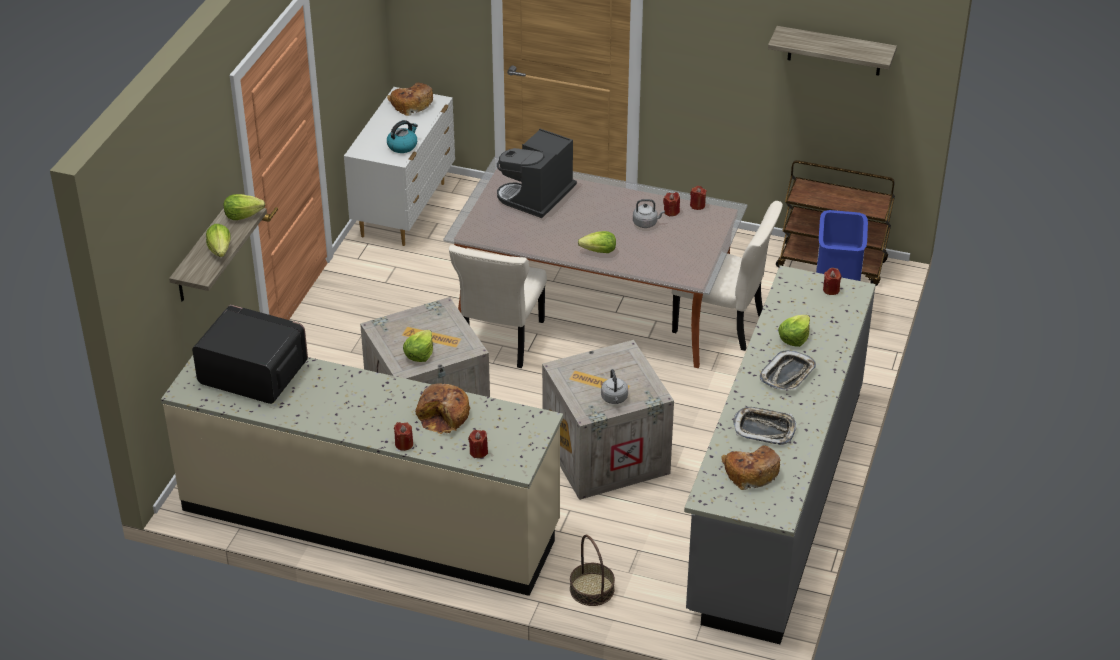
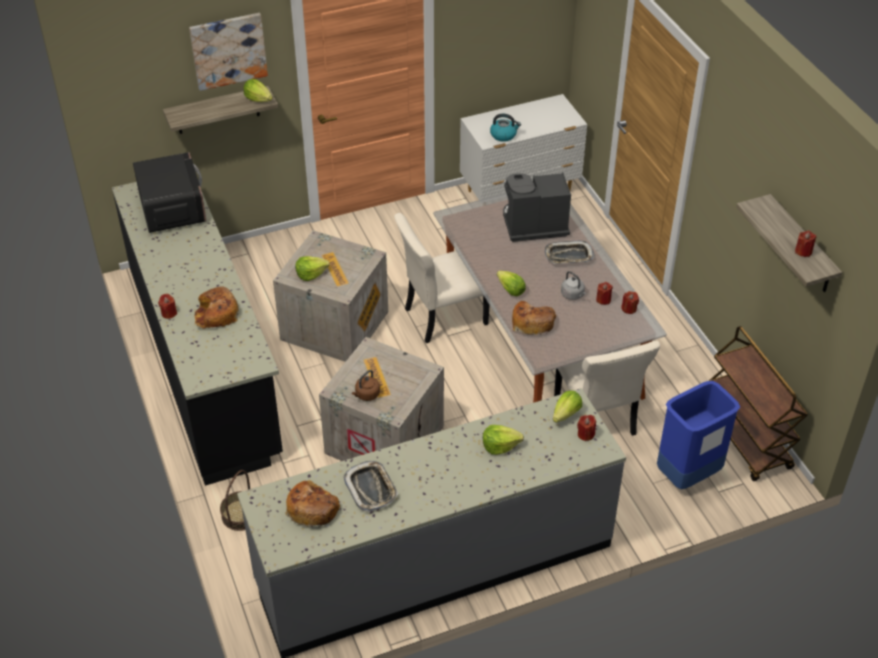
camera: 50 degrees right, 5 degrees up
(202, 175) = (228, 50): none -> picture
(220, 250) = (212, 111): lettuce -> lettuce (566, 414)
(371, 518) = (205, 363): beige counter -> black counter
(411, 104) = (554, 112): bread -> bread (532, 322)
(478, 452) = (195, 352): red candle -> red candle (803, 251)
(614, 399) = (366, 395): grey kettle -> brown kettle
(788, 375) = (451, 466): tray -> tray (568, 256)

